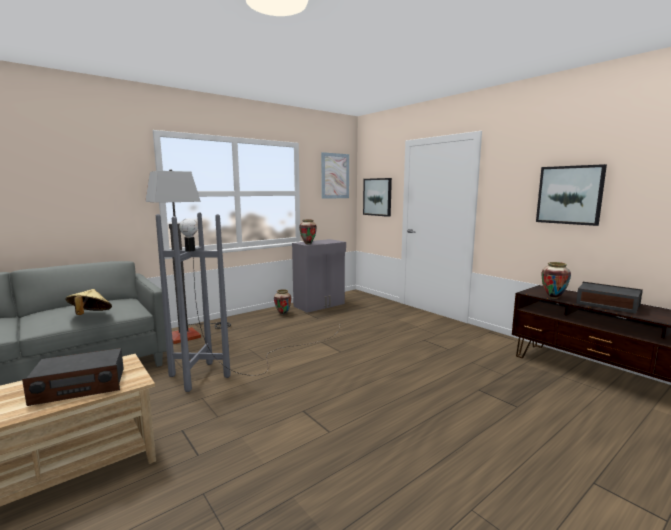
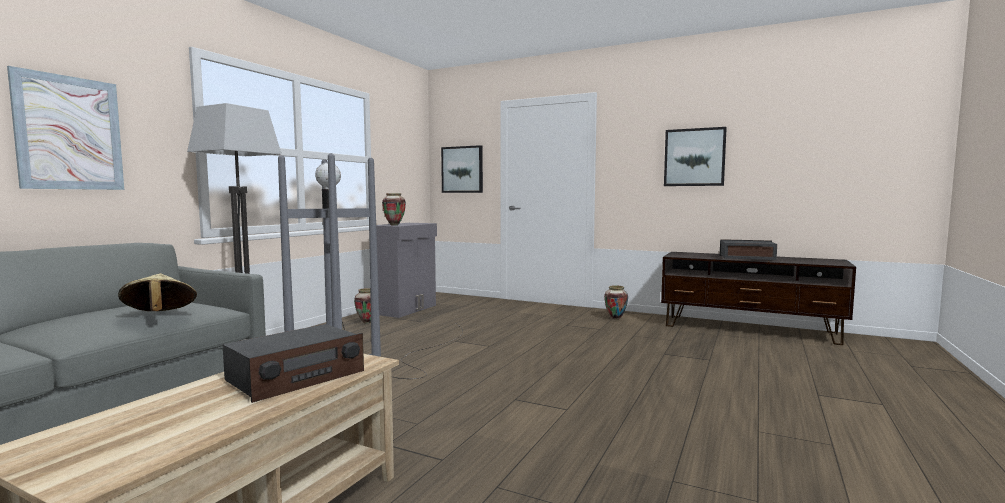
camera: 25 degrees left, 5 degrees down
(335, 176) = (407, 141): picture -> picture (69, 133)
(553, 297) = (699, 257): vase -> vase (615, 318)

